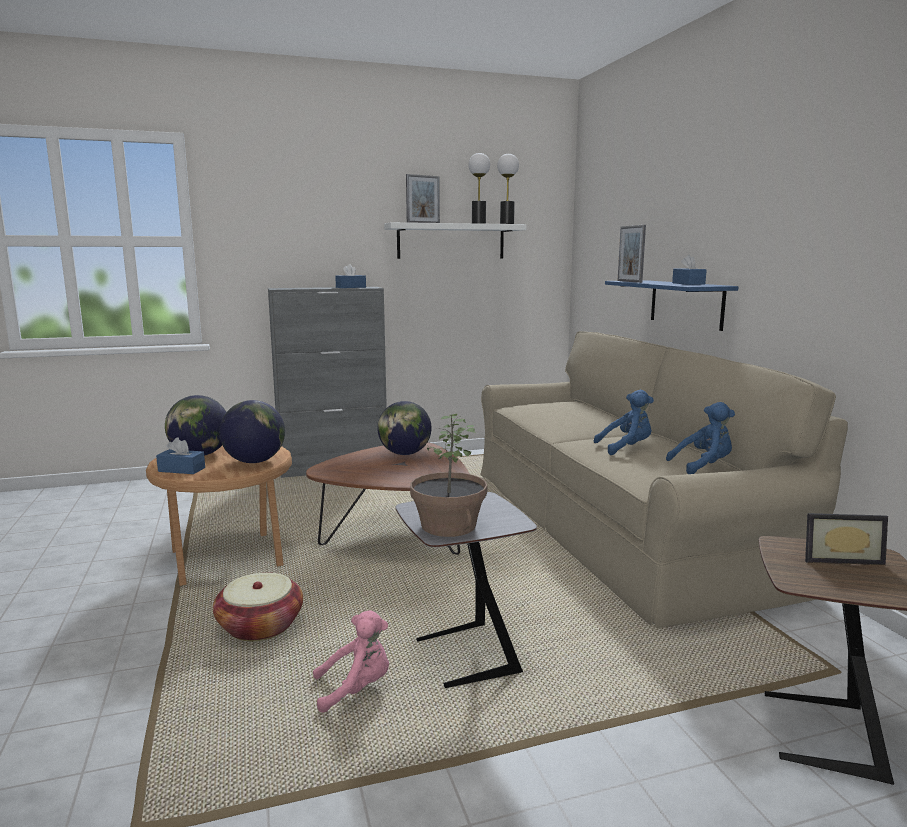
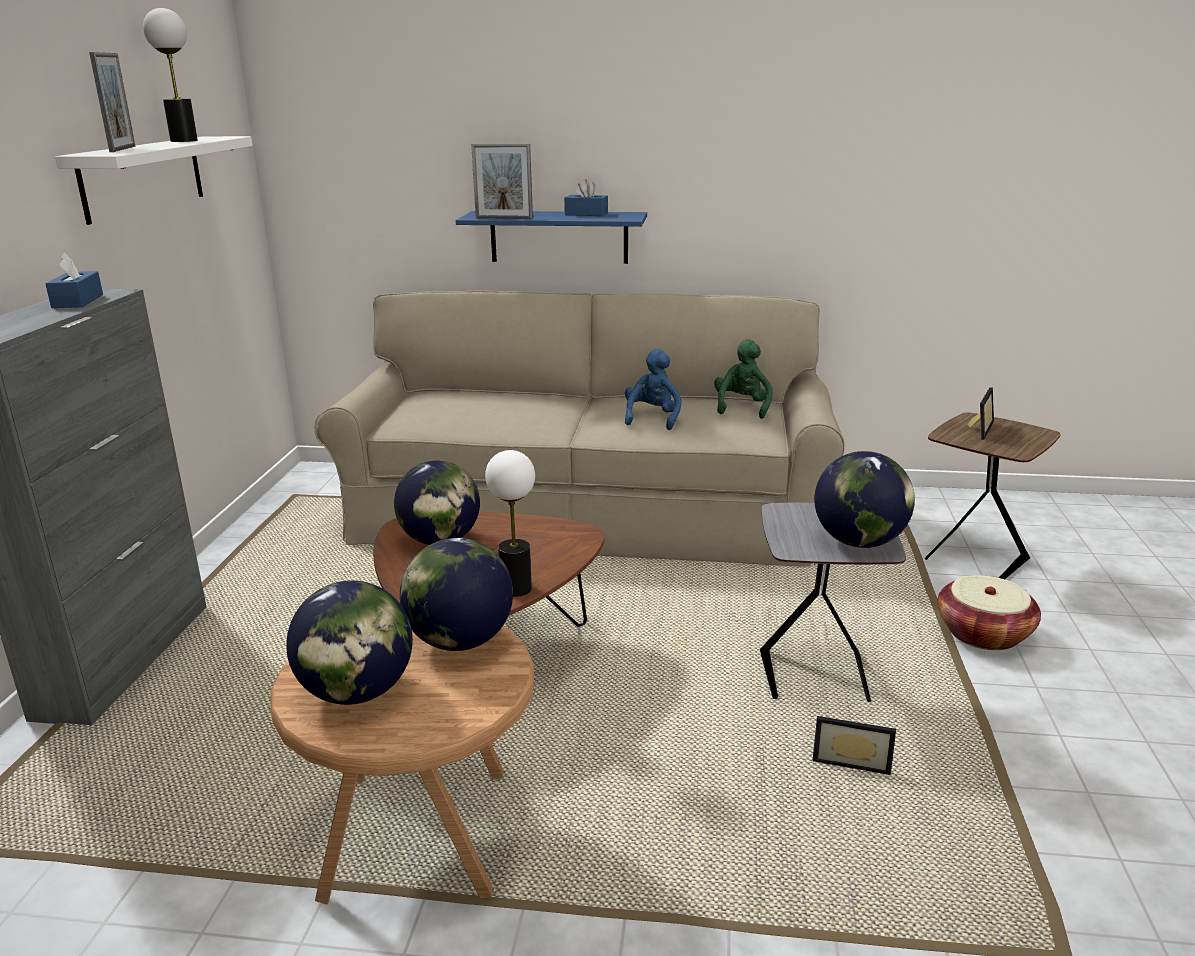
camera: 65 degrees left, 10 degrees up
(181, 469) = (436, 716): blue tissue box -> none
(260, 626) = (673, 818): basket -> basket (983, 633)
(356, 689) = (851, 760): pink plush toy -> picture frame
(447, 526) = (858, 542): potted plant -> globe
(506, 224) = (215, 137): table lamp -> table lamp (515, 589)
(703, 466) = (742, 407): blue plush toy -> green plush toy

